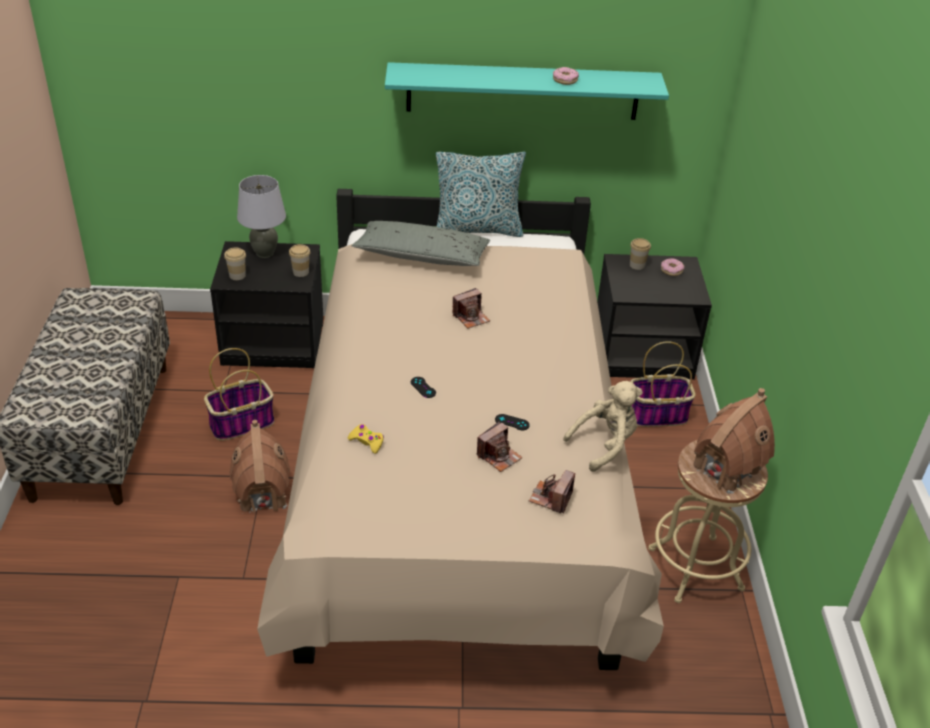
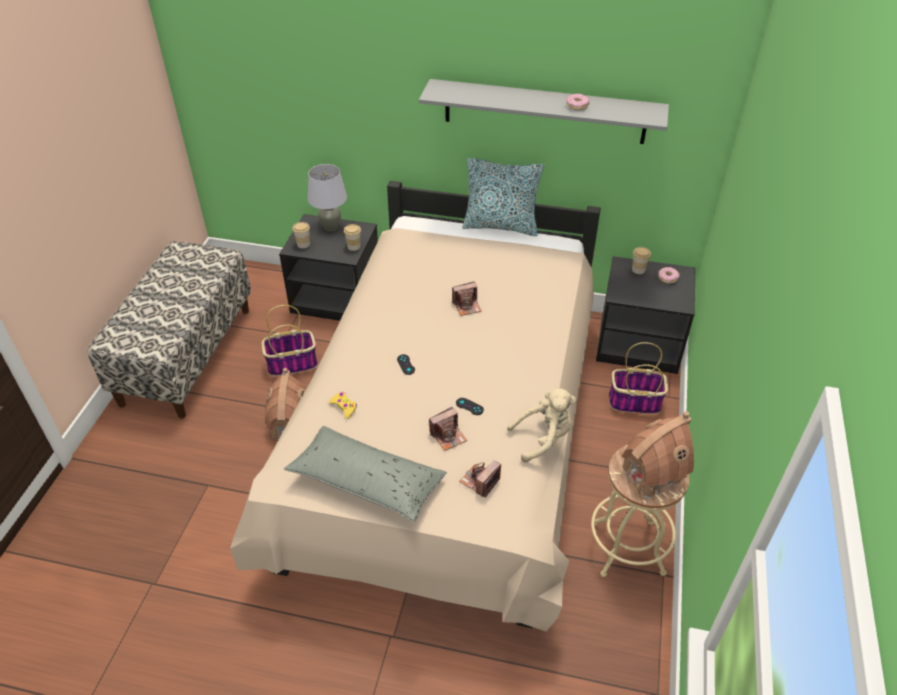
camera: 15 degrees right, 5 degrees up
(421, 256) = (444, 246): grey pillow -> grey pillow (367, 481)
(523, 91) = (544, 111): turquoise shelf -> grey shelf

